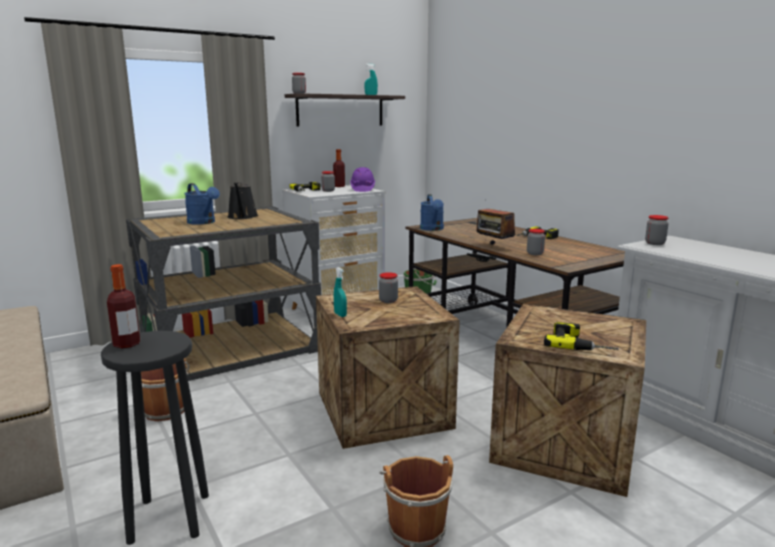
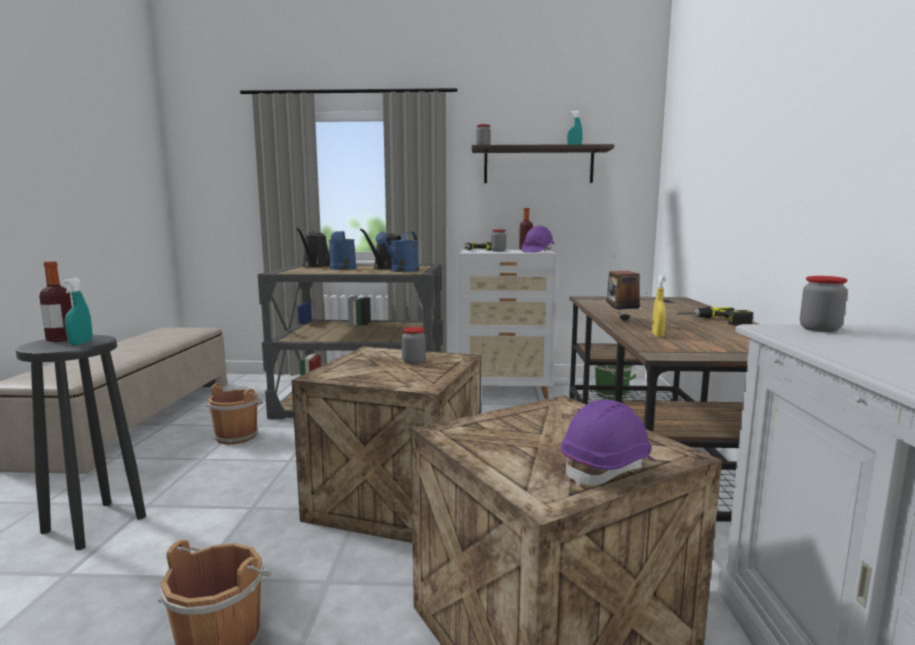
camera: 35 degrees right, 5 degrees down
(161, 221) = (316, 266): none -> black watering can
(340, 315) = (336, 365): turquoise spray bottle -> turquoise spray bottle (81, 343)
(432, 229) = (593, 301): blue watering can -> blue watering can (401, 271)
(535, 253) = (657, 335): jar -> yellow spray bottle
(580, 344) = (518, 460): power drill -> none
(619, 336) = (608, 468): none -> purple hard hat

